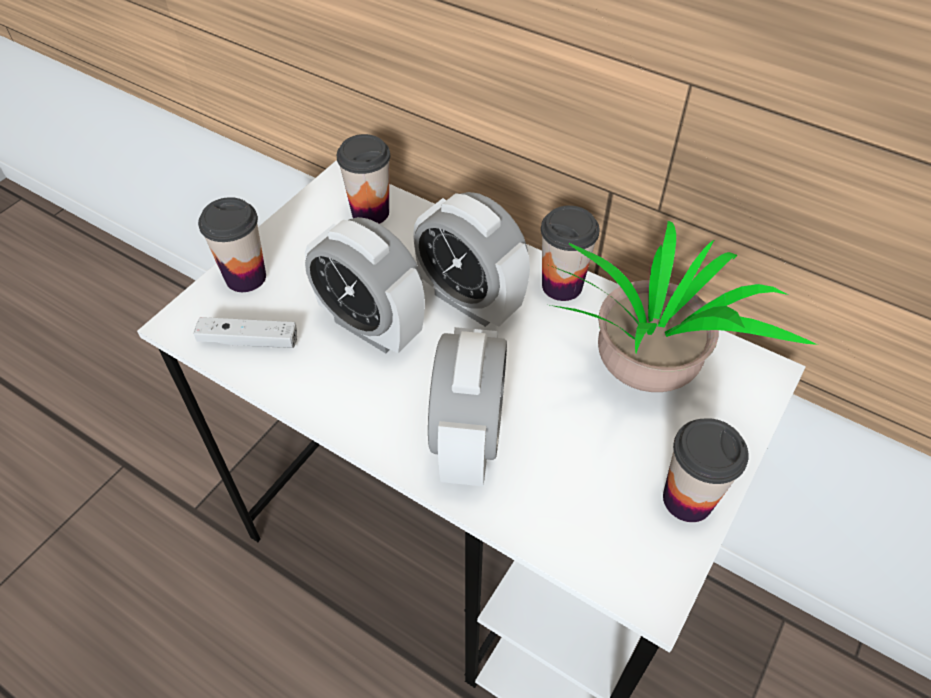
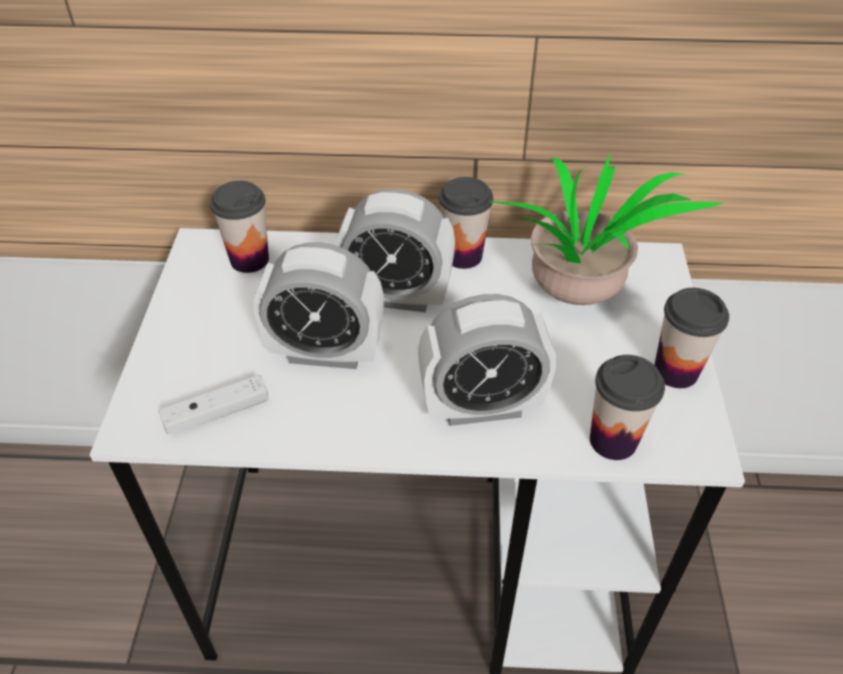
camera: 30 degrees left, 5 degrees down
(245, 277) = (169, 360): cup -> cup (613, 440)
(468, 441) = (482, 407): alarm clock -> alarm clock turned 105 degrees clockwise

